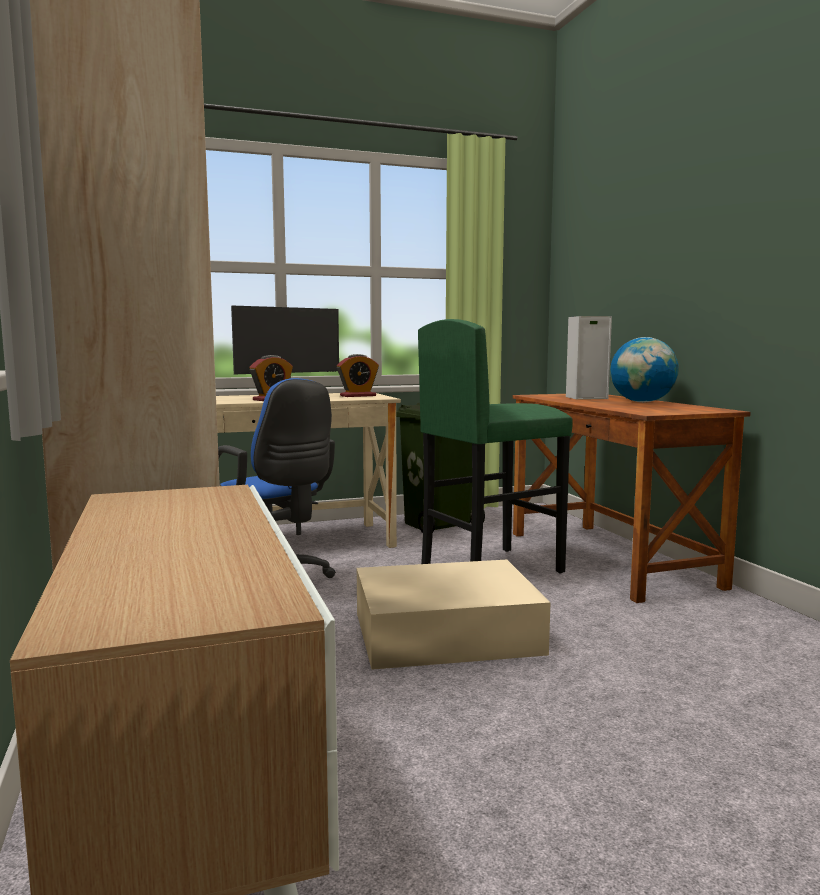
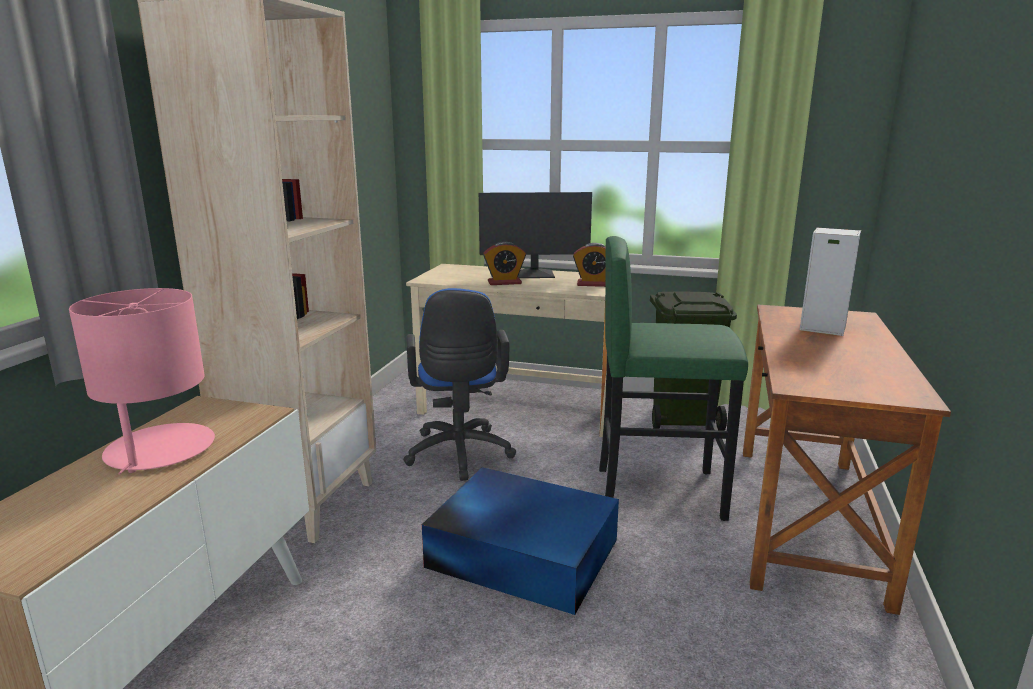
camera: 35 degrees right, 10 degrees up
(168, 524) = (159, 450): none -> pink table lamp
(443, 633) = (521, 552): beige storage box -> blue storage box
(642, 402) = (865, 353): globe -> none

